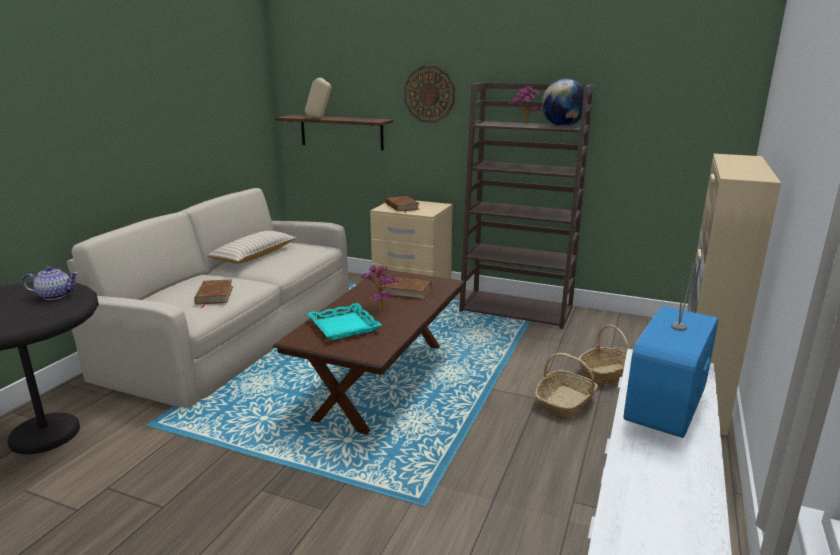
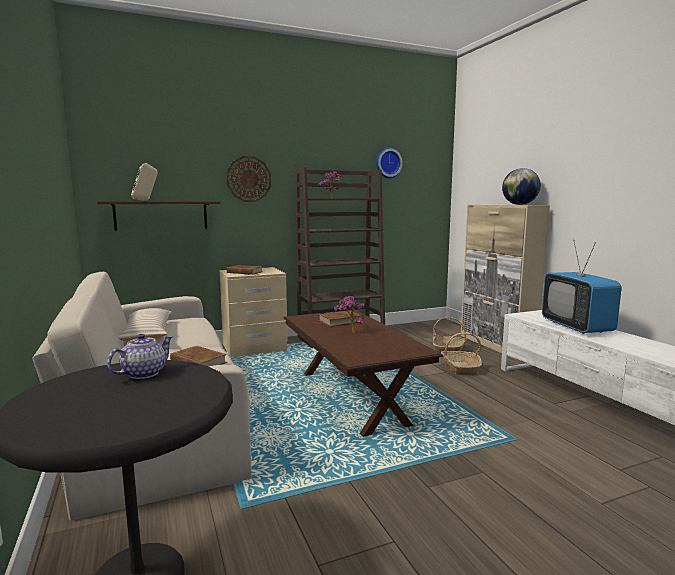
camera: 45 degrees left, 10 degrees down
(344, 326) = (361, 345): turquoise tray -> none
(563, 126) = (359, 198): globe -> globe (519, 204)
(633, 70) = (387, 163): none -> wall clock

